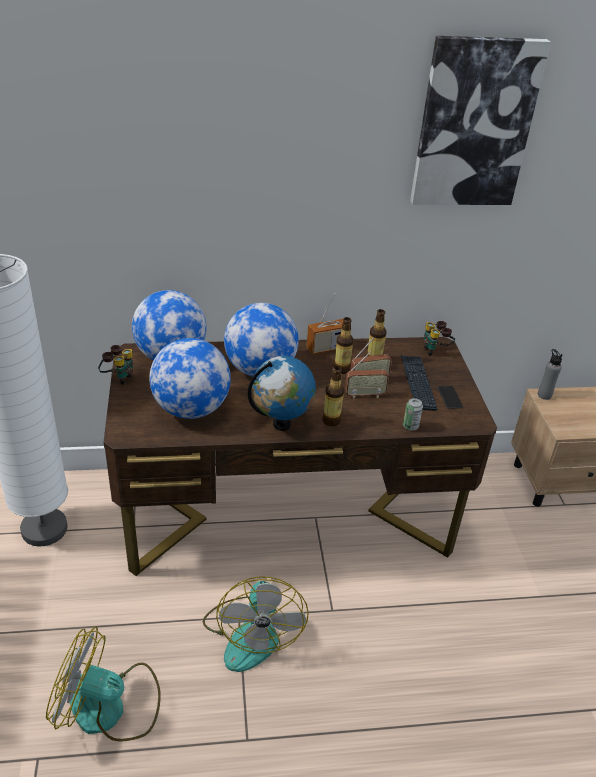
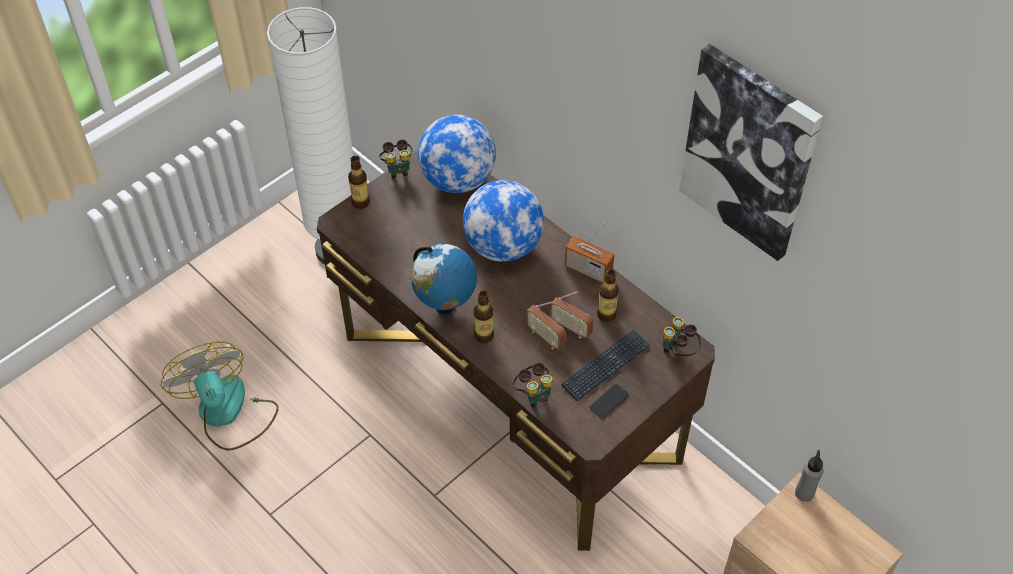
camera: 55 degrees right, 15 degrees up
(191, 409) = (405, 239): globe -> none
(251, 633) = (362, 454): fan -> none
(341, 369) = (566, 299): bottle -> bottle (360, 202)
(410, 426) = (533, 394): can -> binoculars

